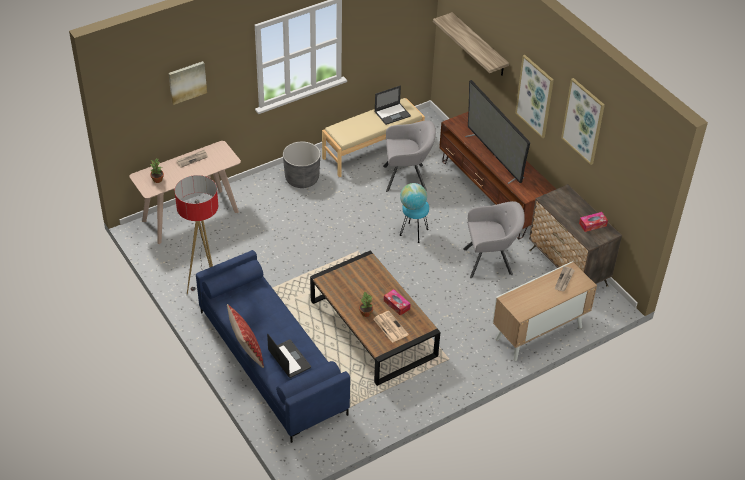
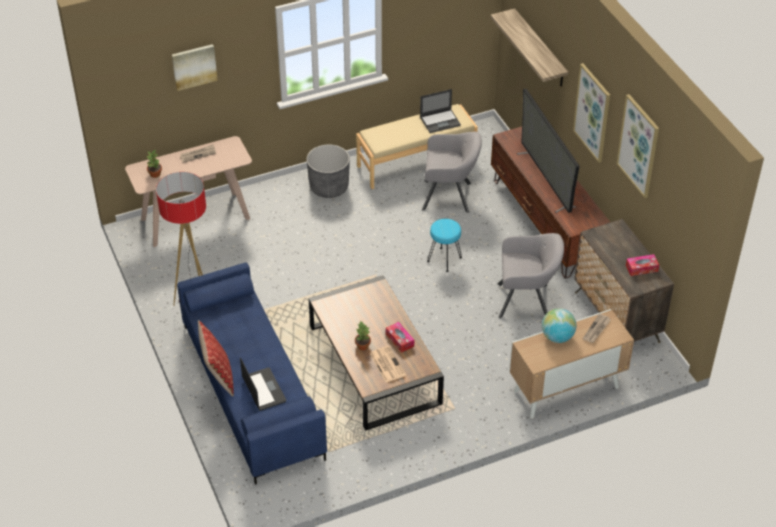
camera: 10 degrees right, 0 degrees up
(413, 206) = (442, 229): globe -> globe (557, 337)

